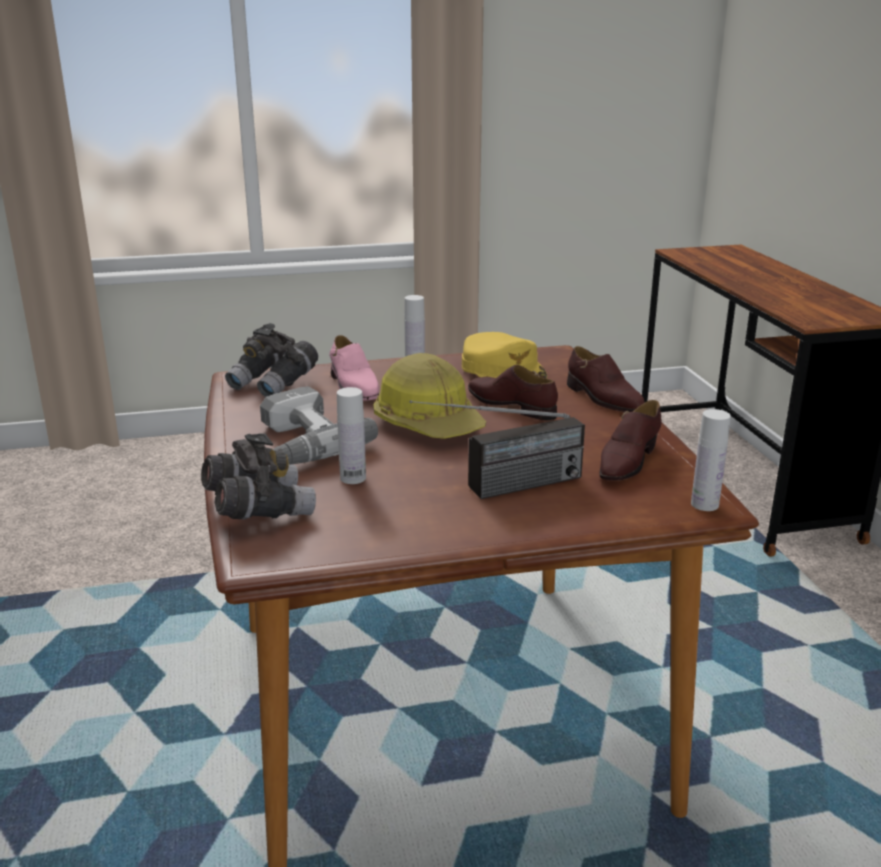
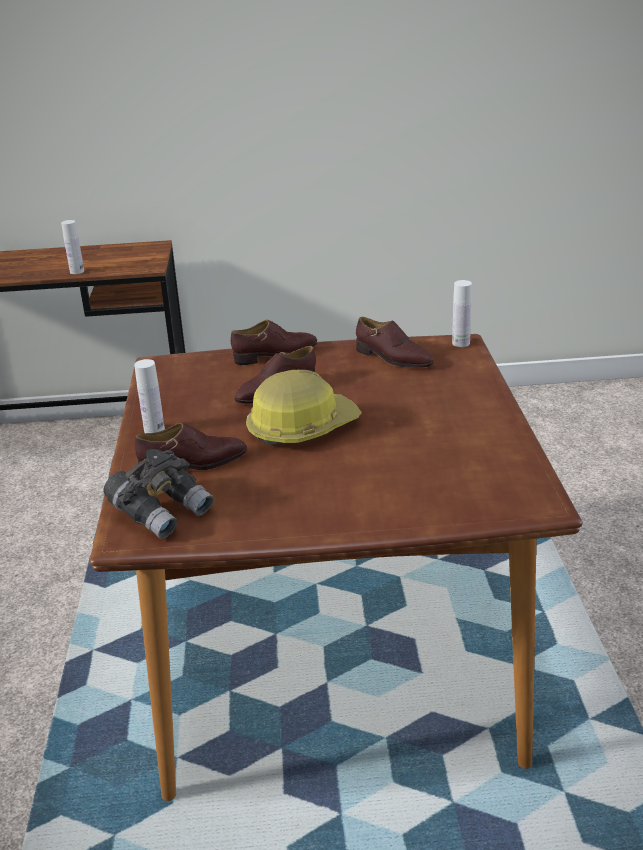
camera: 80 degrees left, 5 degrees up
(258, 509) = (461, 507): grey binoculars -> none
(297, 444) = (329, 492): power drill -> none
(353, 386) = (194, 464): pink shoe -> brown shoe
(353, 478) = (406, 464): white bottle -> white bottle (77, 271)
(499, 489) = (433, 405): radio -> none
(504, 370) = (191, 388): yellow cap -> none

